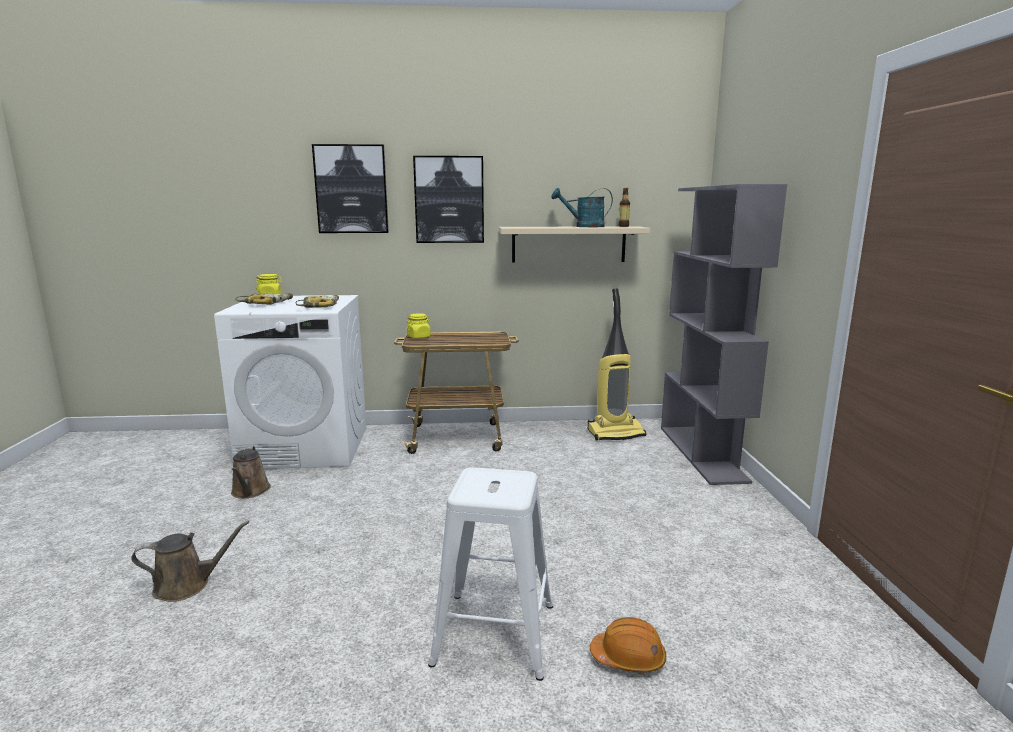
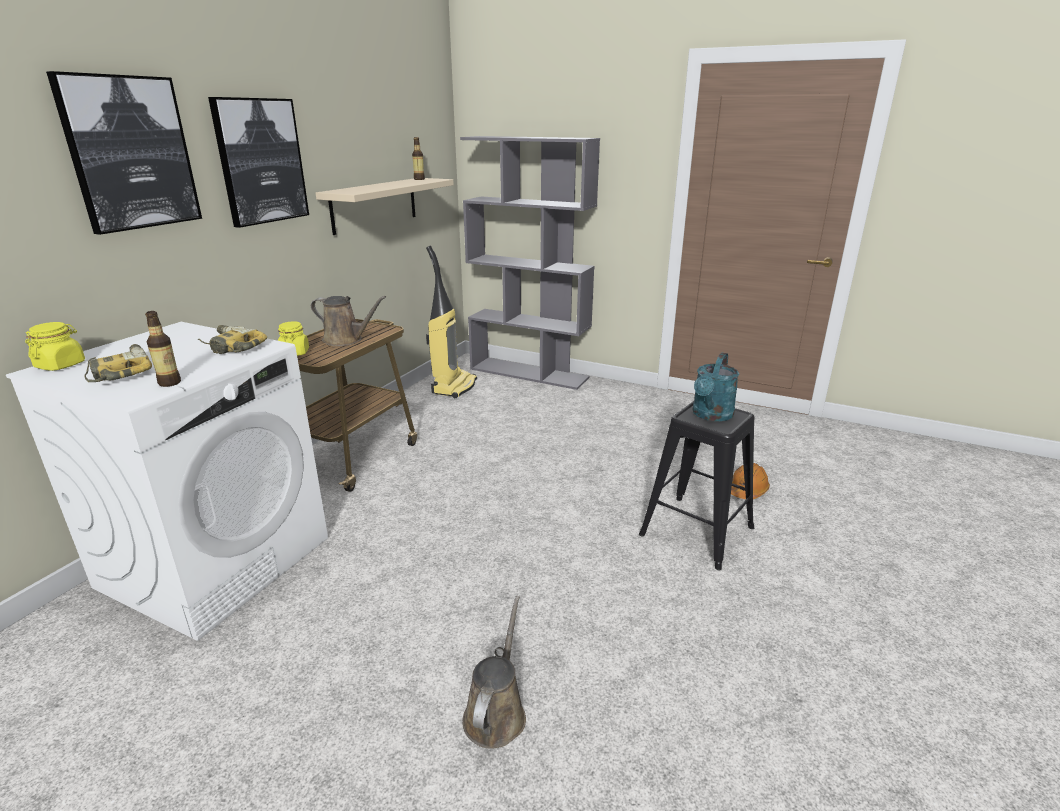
camera: 60 degrees left, 10 degrees up
(250, 491) = (296, 632): brown watering can -> brown watering can (346, 340)
(255, 310) = (170, 383): none -> bottle
(496, 634) = (698, 530): white stool -> black stool
(584, 226) = (398, 183): turquoise watering can -> turquoise watering can (711, 415)

